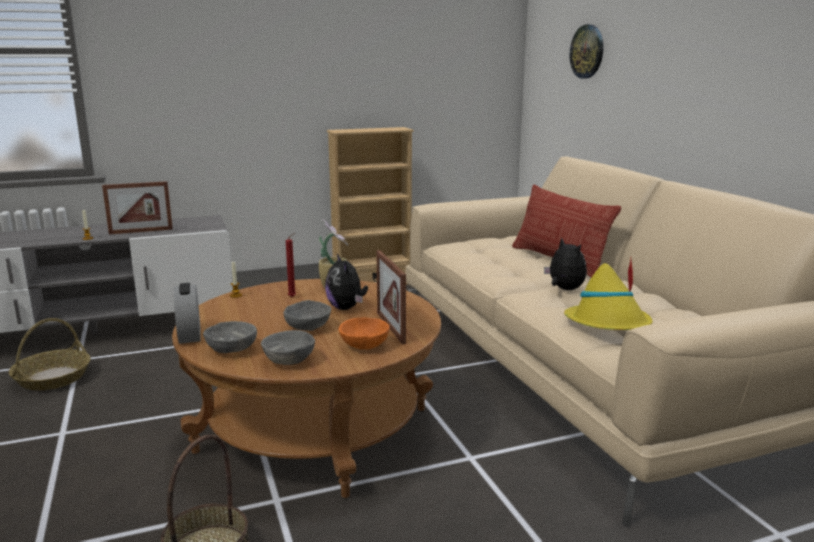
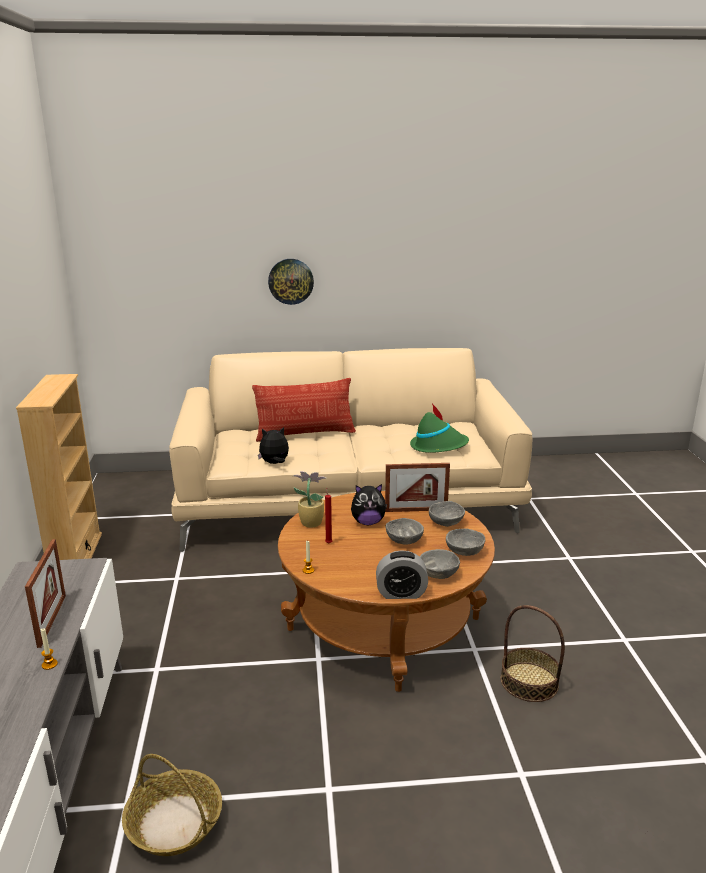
camera: 75 degrees left, 5 degrees up
(364, 346) = (446, 522): orange bowl -> grey bowl
(564, 289) = (371, 444): plush toy -> plush toy (274, 463)
(587, 51) = (182, 260): wall clock -> wall clock (291, 281)
(608, 324) = (438, 446): yellow hat -> green hat

